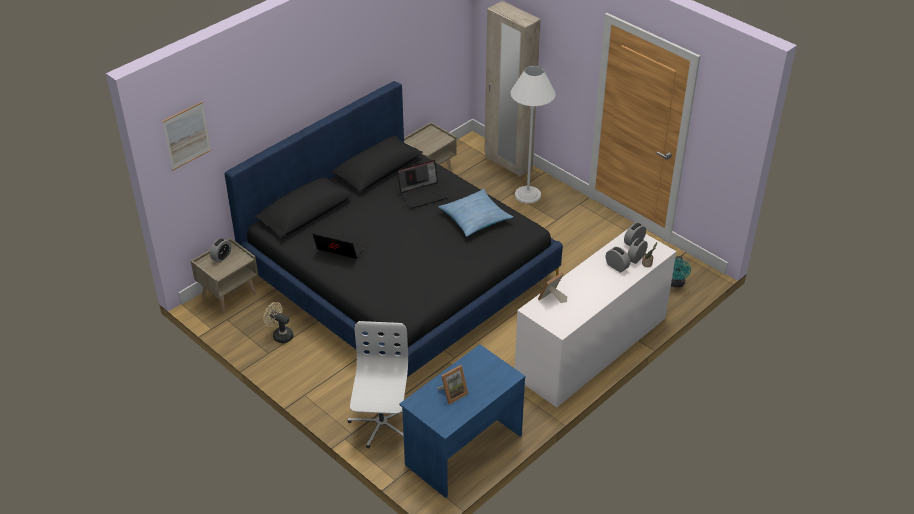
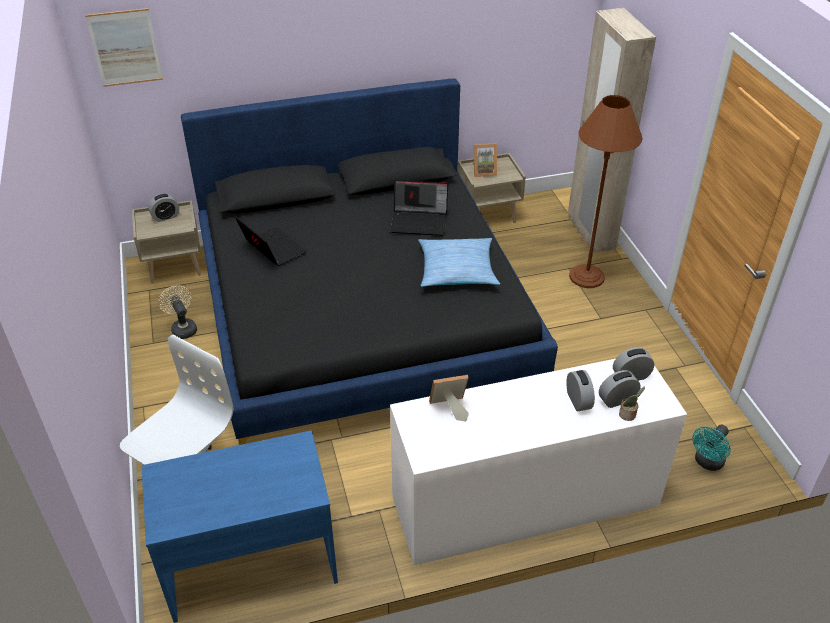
camera: 30 degrees right, 0 degrees up
(452, 393) = (215, 483): picture frame -> picture frame (484, 172)
(527, 195) = (587, 276): white floor lamp -> brown floor lamp

